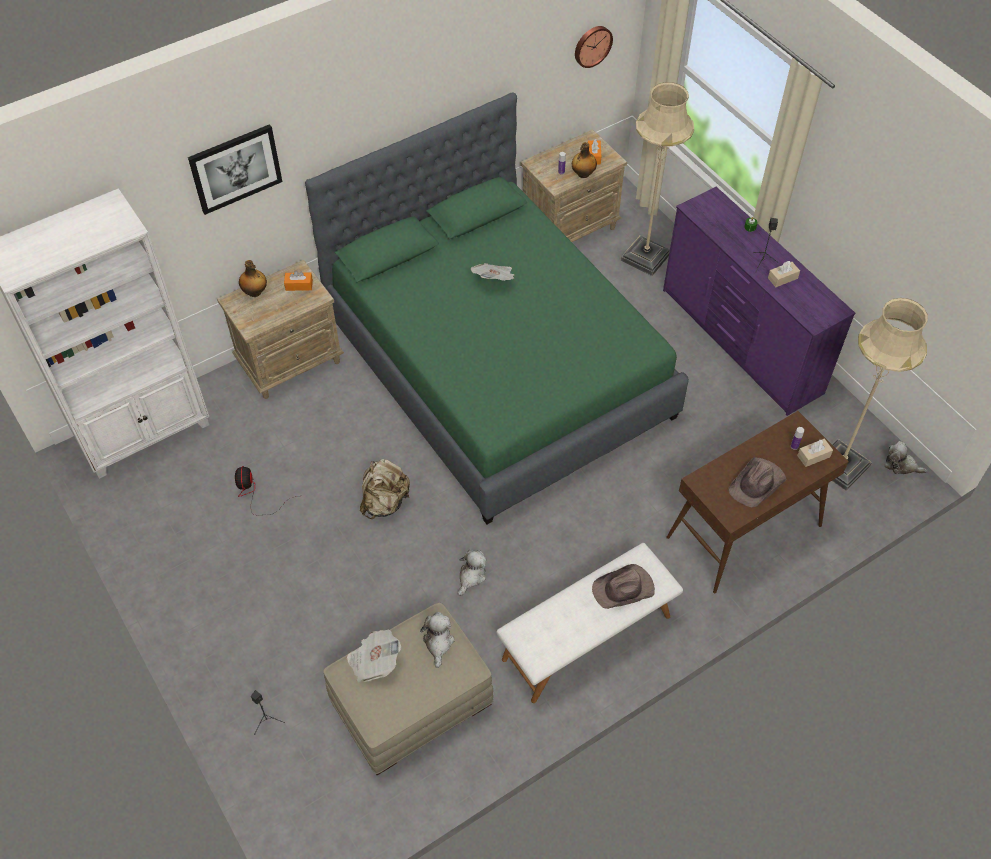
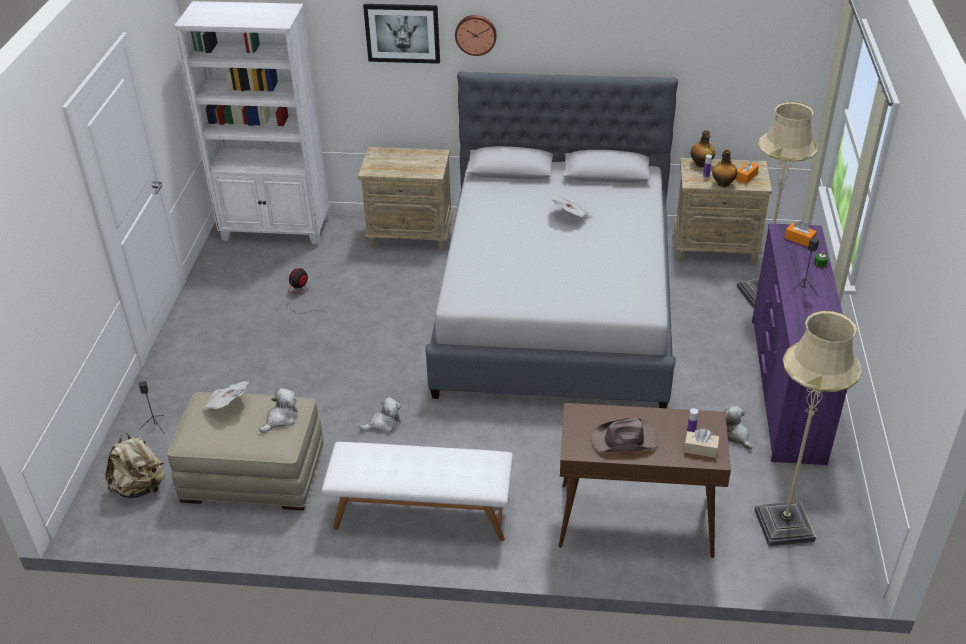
camera: 40 degrees right, 15 degrees down
(255, 292) = (395, 153): bottle -> bottle (701, 164)
(299, 285) = (428, 162): orange tissue box -> orange tissue box (799, 239)
(385, 502) = (377, 346): beige backpack -> beige backpack (140, 487)
(498, 366) = (556, 307): green bed -> grey bed
(592, 45) = (773, 69): wall clock -> wall clock (476, 34)
(624, 589) = (455, 470): brown hat -> none
(782, 278) = (809, 308): beige tissue box -> none
(901, 465) = (848, 559): plush toy -> plush toy (735, 435)

